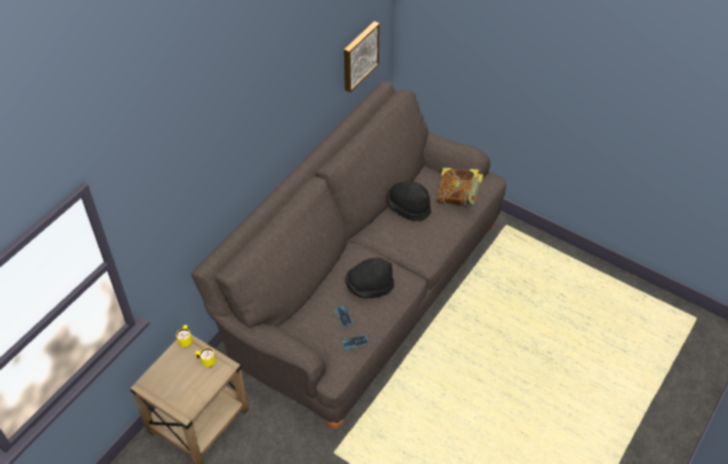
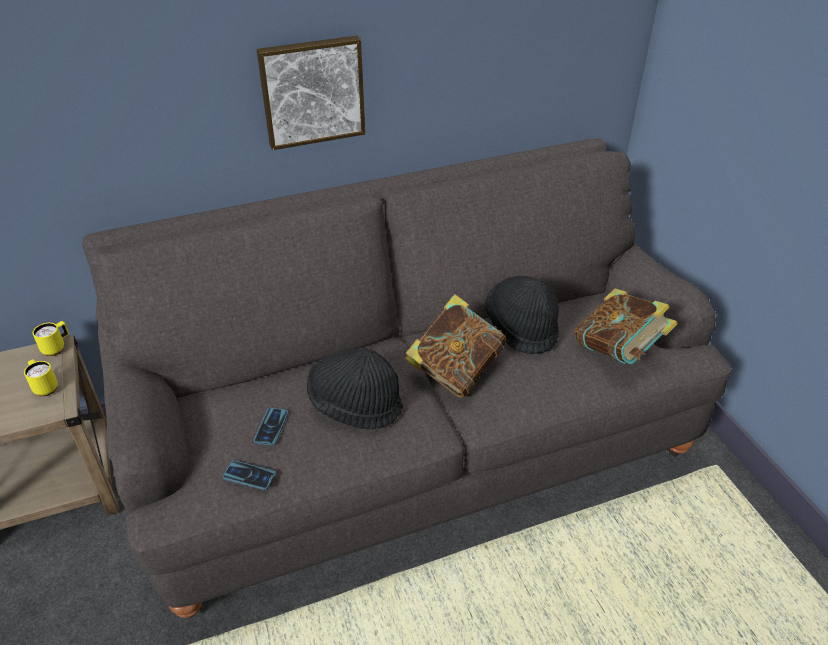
camera: 35 degrees right, 10 degrees down
(359, 55) = (552, 55): picture -> picture (312, 91)
(396, 246) = (455, 371): none -> book

